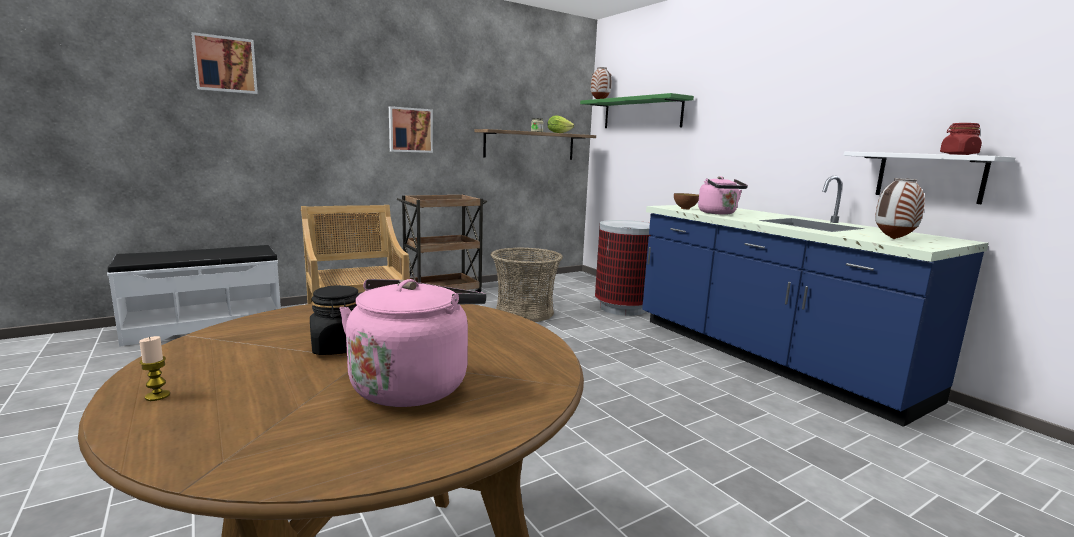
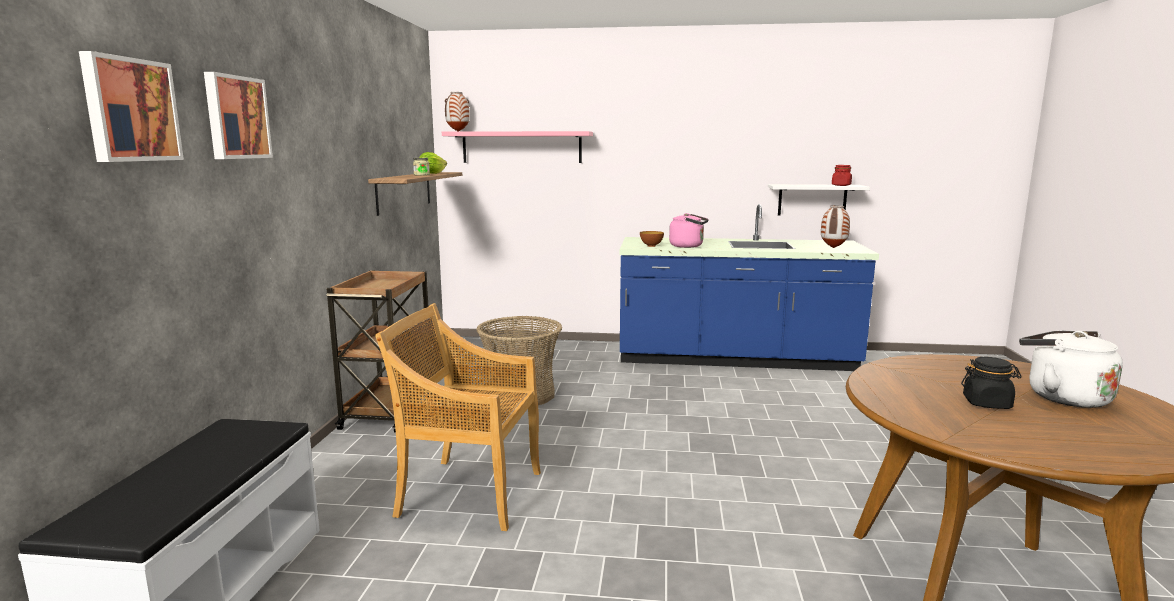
camera: 50 degrees left, 0 degrees up
(157, 396) = (1085, 454): candle -> none
(410, 130) = (322, 191): picture -> picture (236, 117)
(413, 384) = (1062, 397): pink kettle -> white kettle
(622, 308) = (575, 359): trash can -> none
(641, 113) = (521, 147): green shelf -> pink shelf

